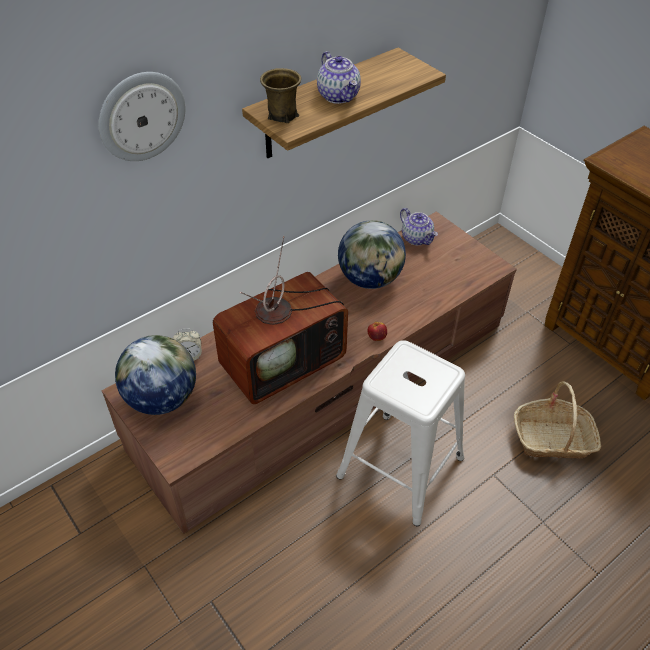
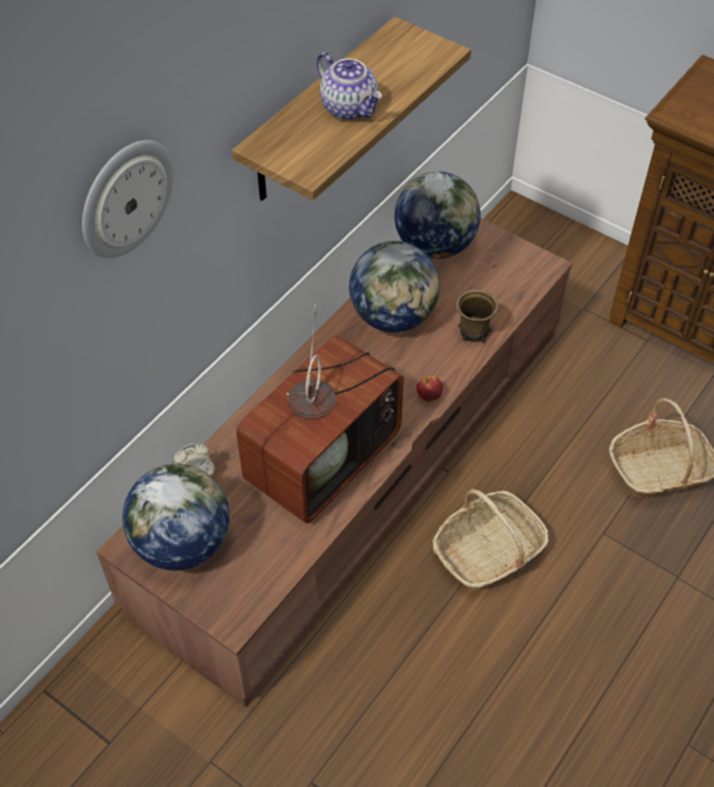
camera: 15 degrees left, 5 degrees up
(282, 115) = (289, 151): brown mug -> brown mug (473, 332)
(400, 467) = (488, 551): white stool -> basket
(417, 238) = (434, 246): teapot -> globe

